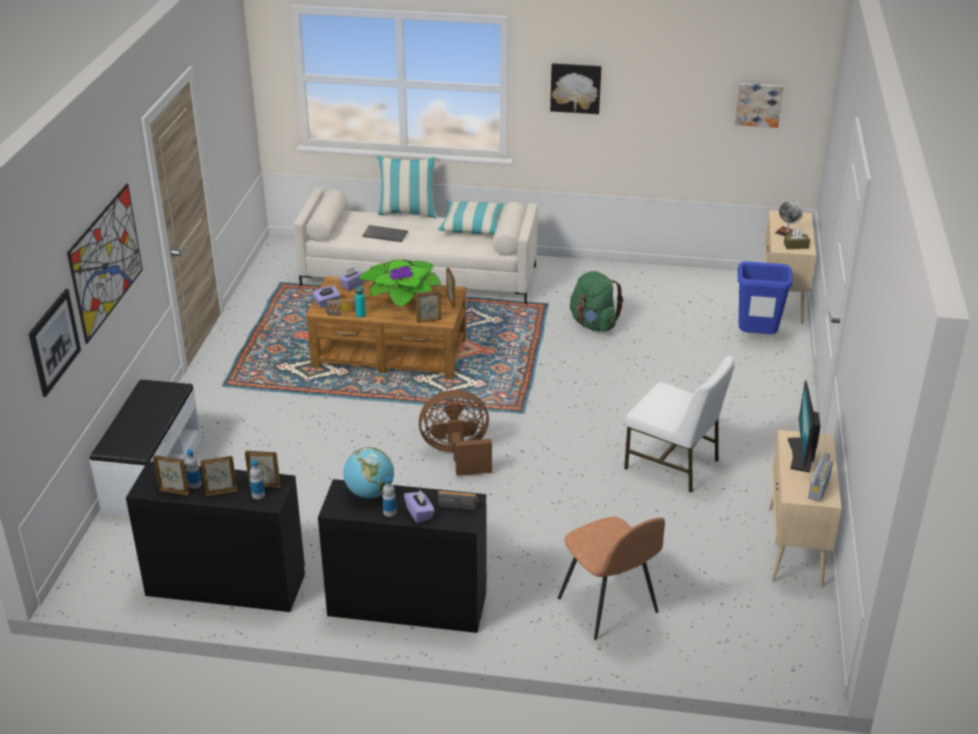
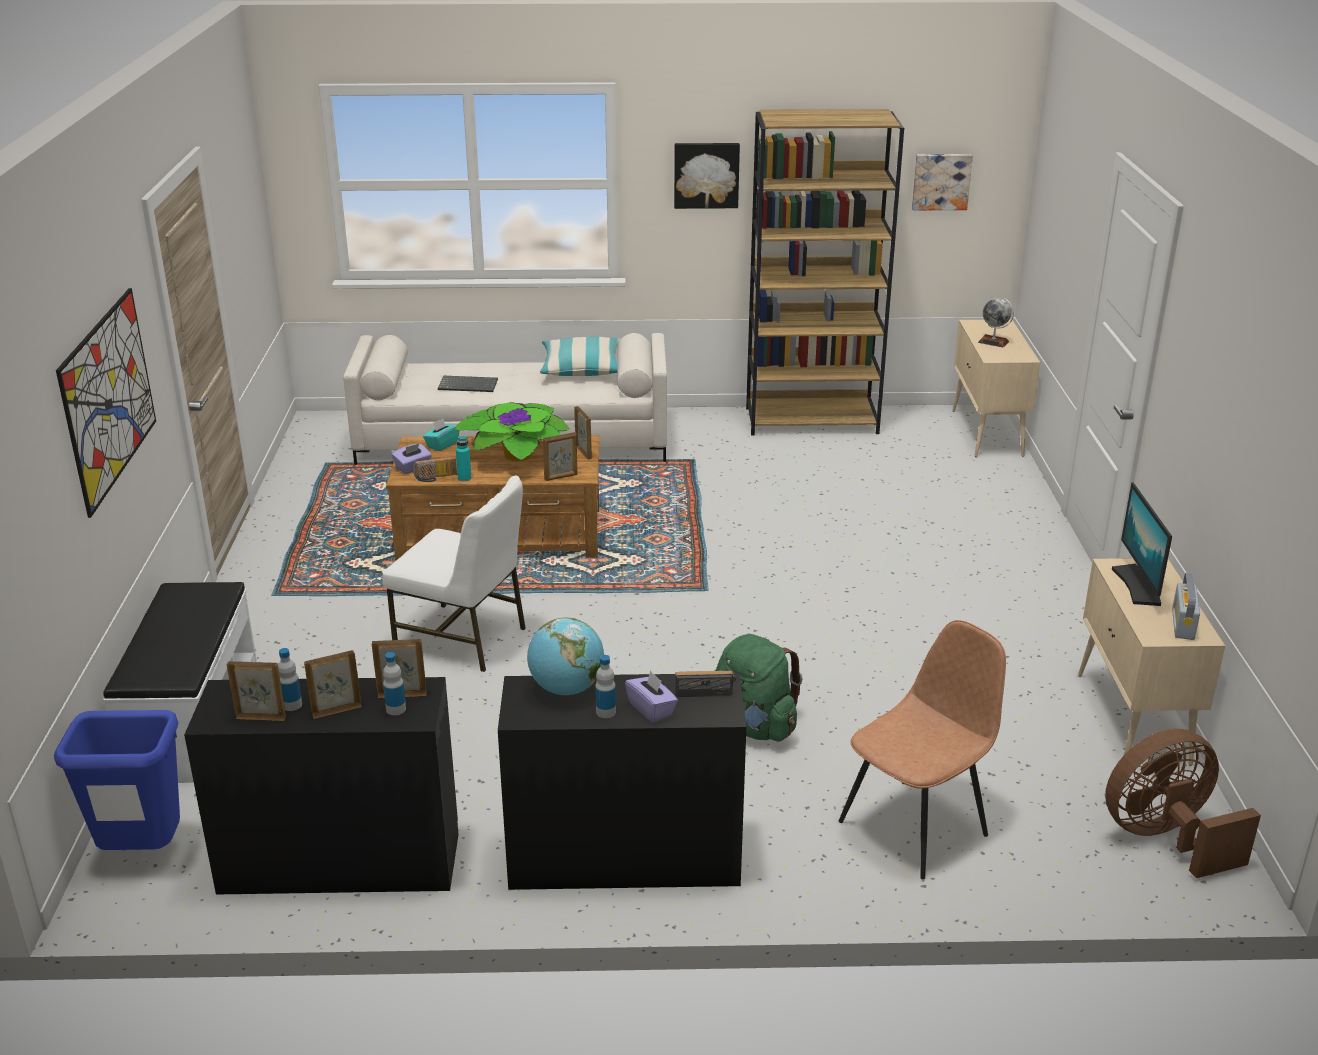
camera: 10 degrees left, 5 degrees down
(54, 342) = (45, 507): picture -> none
(352, 285) = (442, 445): purple tissue box -> turquoise tissue box
(407, 213) = (490, 360): pillow -> none
(458, 454) = (634, 650): brown fan -> brown fan (1165, 838)
(593, 324) = (761, 478): green backpack -> green backpack (753, 726)
(609, 607) = (915, 827): brown chair -> brown chair turned 90 degrees counterclockwise
(649, 277) = (812, 420): none -> brown bookcase
(673, 464) = (930, 633): white chair -> white chair (463, 639)
(755, 338) = (973, 477): blue trash can -> blue trash can (142, 854)
(796, 246) = (1011, 354): brown tissue box -> none

